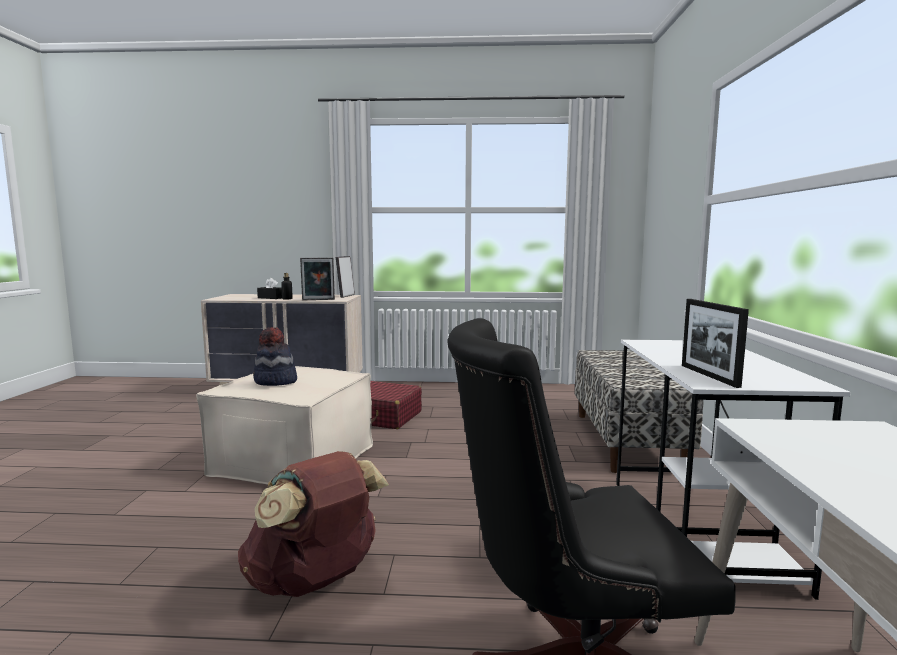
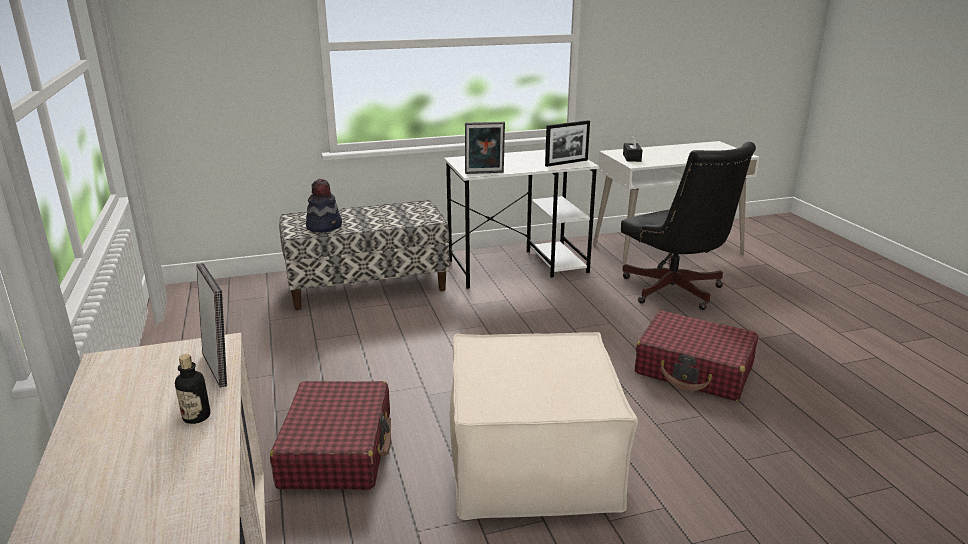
camera: 110 degrees left, 15 degrees up
(271, 298) = (168, 453): black tissue box -> black tissue box (632, 158)
(275, 382) = (554, 373): hat -> hat (324, 226)
(315, 582) = (694, 369): brown backpack -> red suitcase
(346, 296) = (126, 360): picture frame -> picture frame (484, 173)

